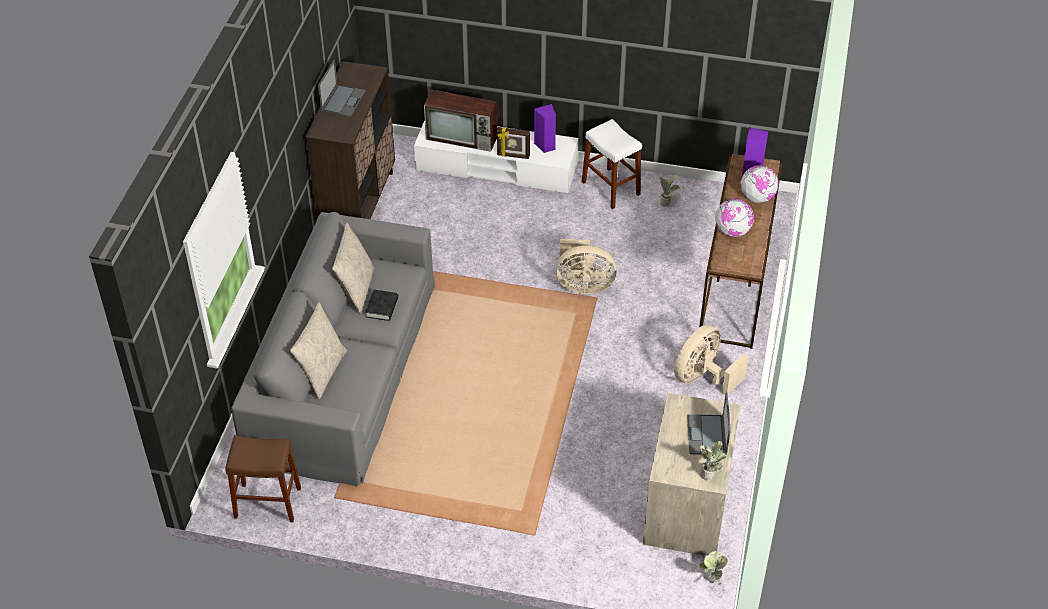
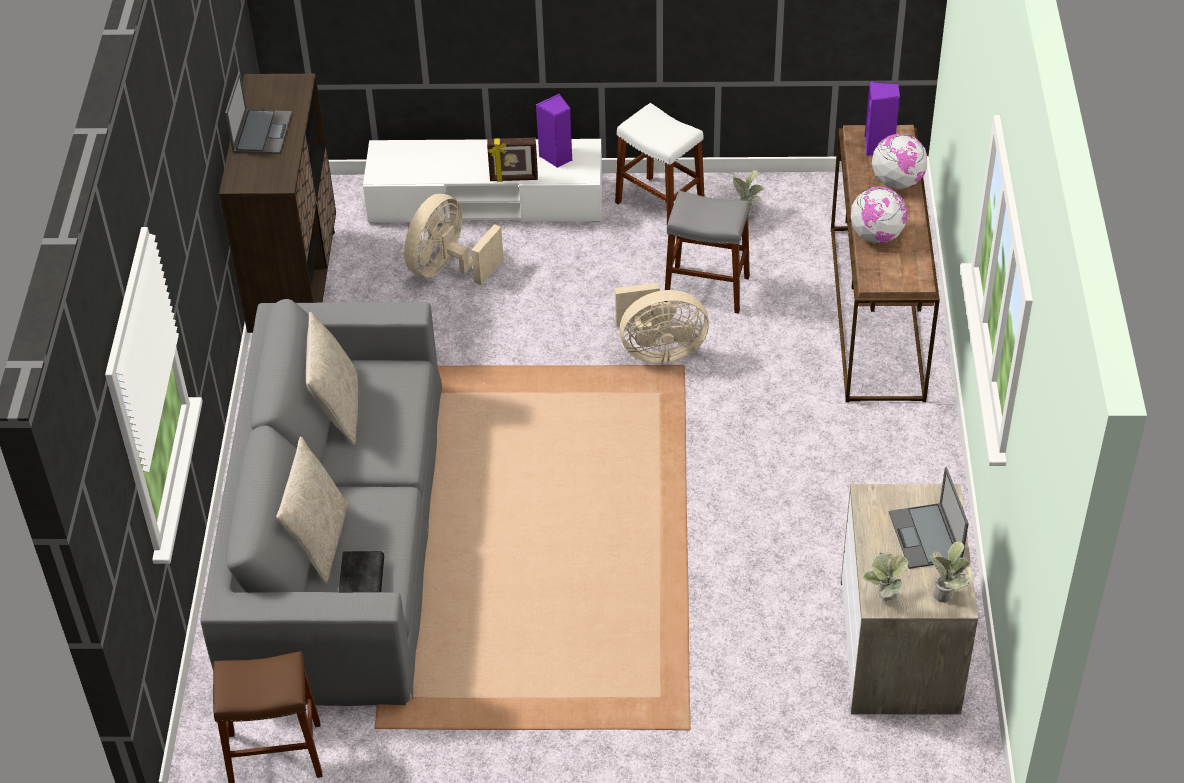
camera: 10 degrees left, 0 degrees up
(382, 307) = (384, 431): black book -> black book (362, 579)
(463, 138) = (433, 163): television -> none
(626, 249) = (707, 289): none -> grey stool
(703, 377) = (868, 455): beige fan -> beige fan (448, 268)
(712, 580) = (965, 748): potted plant -> potted plant (883, 599)

